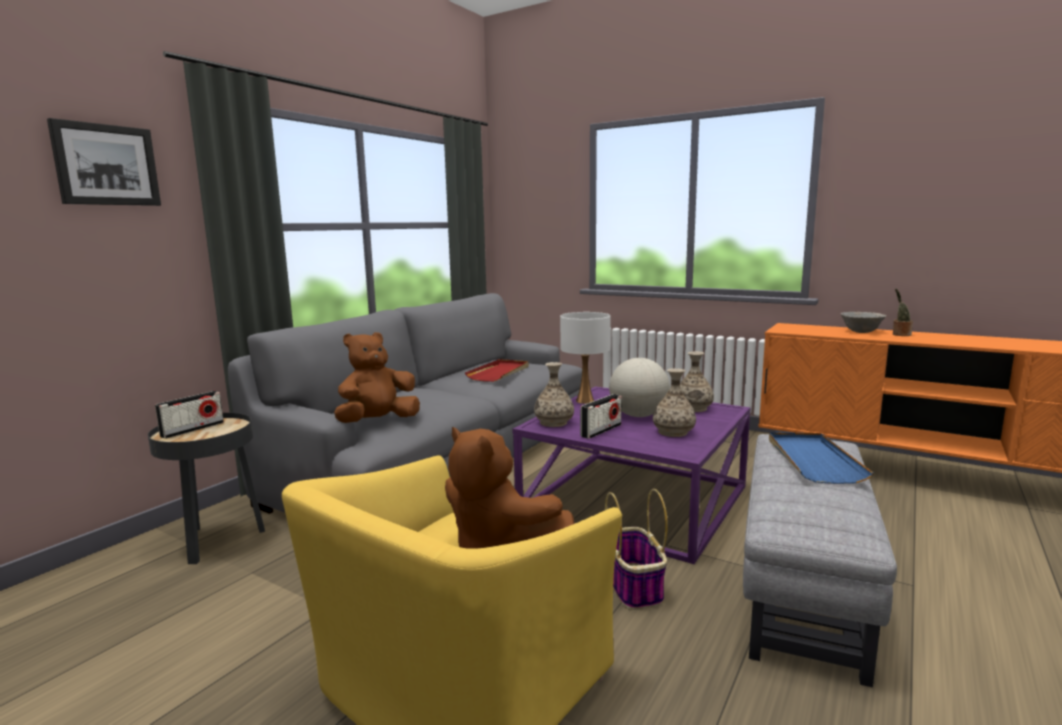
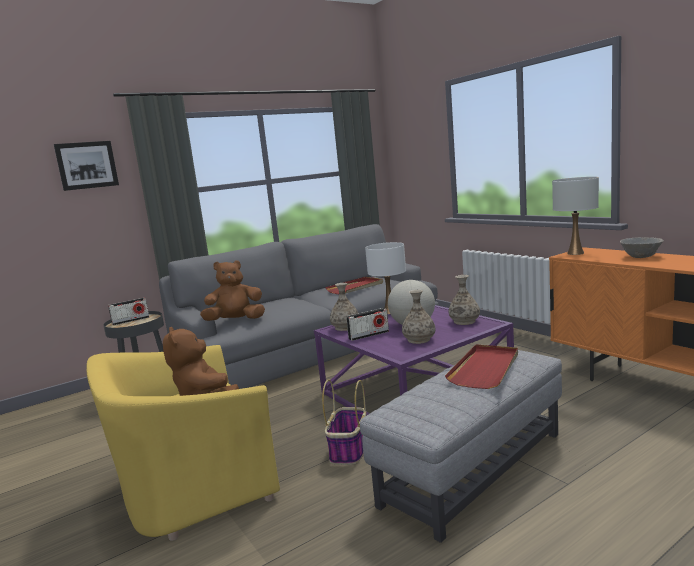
camera: 25 degrees right, 0 degrees up
(786, 328) = (576, 253): none -> white table lamp
(813, 460) = (485, 369): blue tray -> red tray
(900, 334) = (674, 259): potted plant -> none

